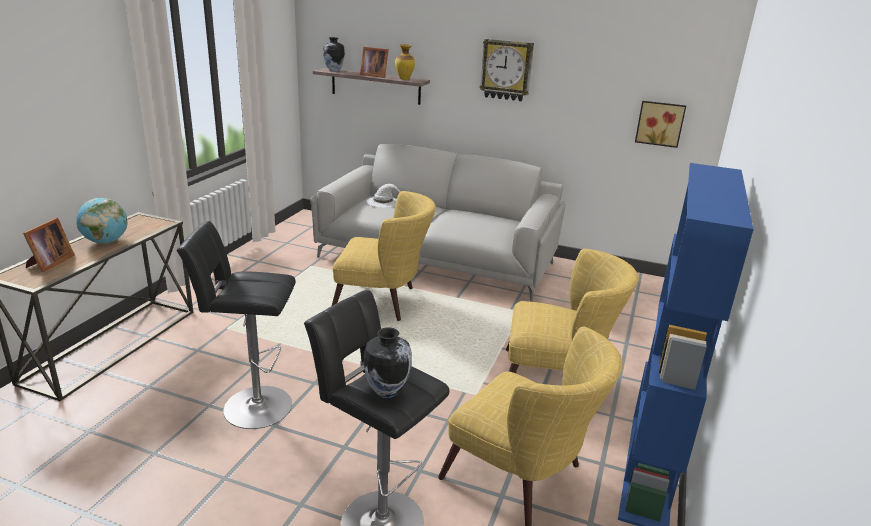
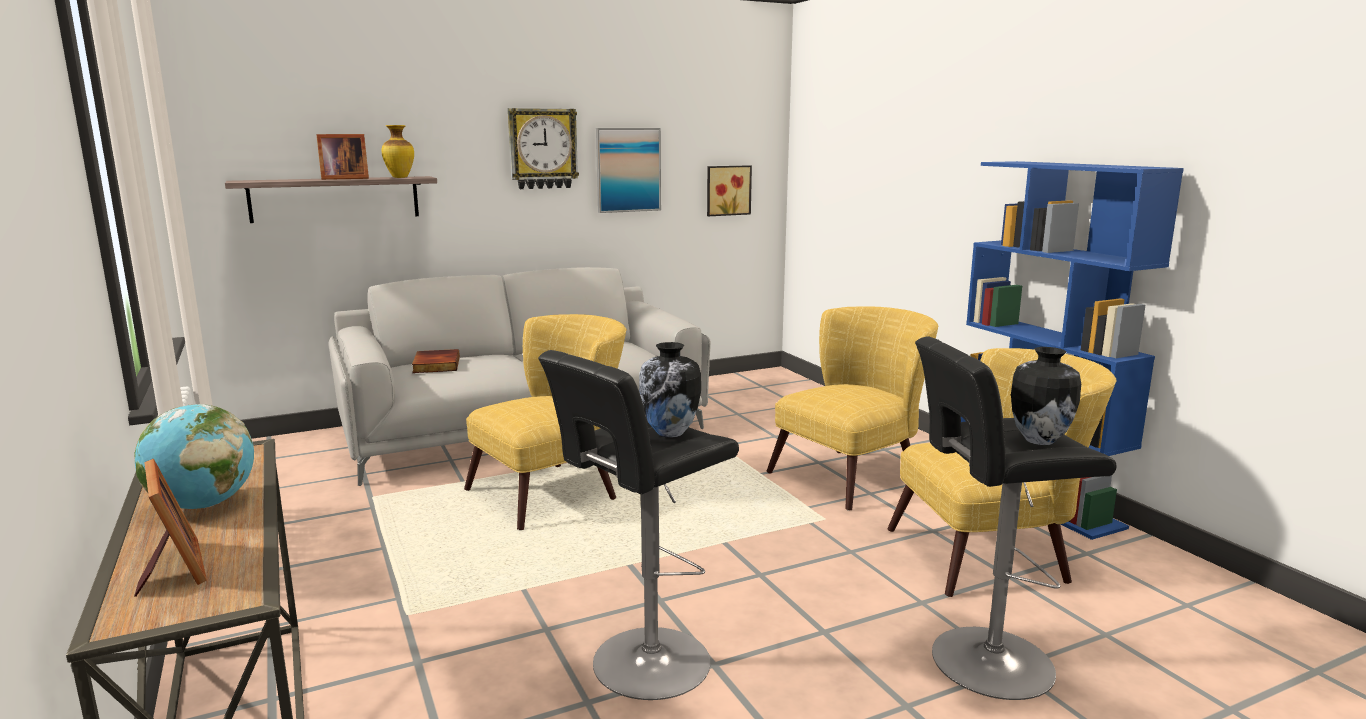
camera: 45 degrees left, 10 degrees down
(334, 70) = (259, 180): vase -> vase (670, 433)
(383, 202) = (435, 364): white hat -> book
(571, 94) = (628, 170): none -> picture

